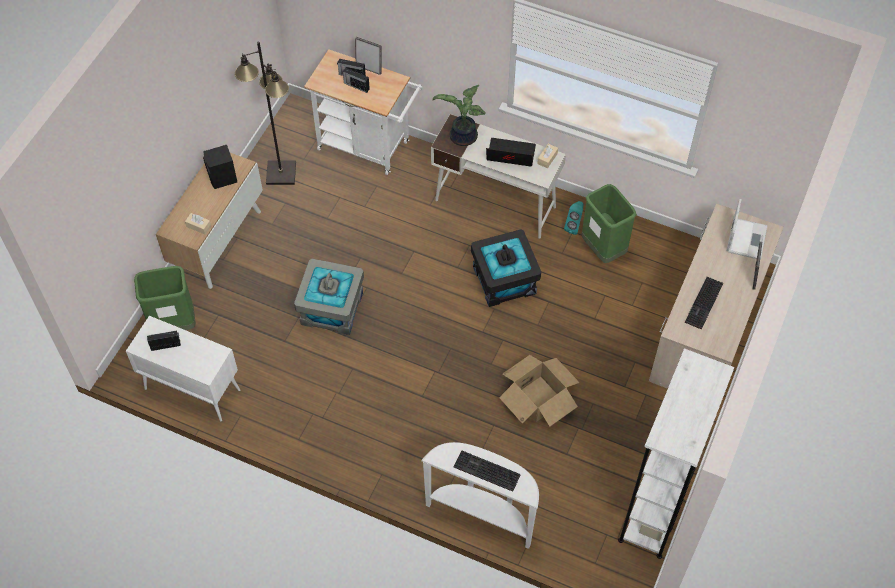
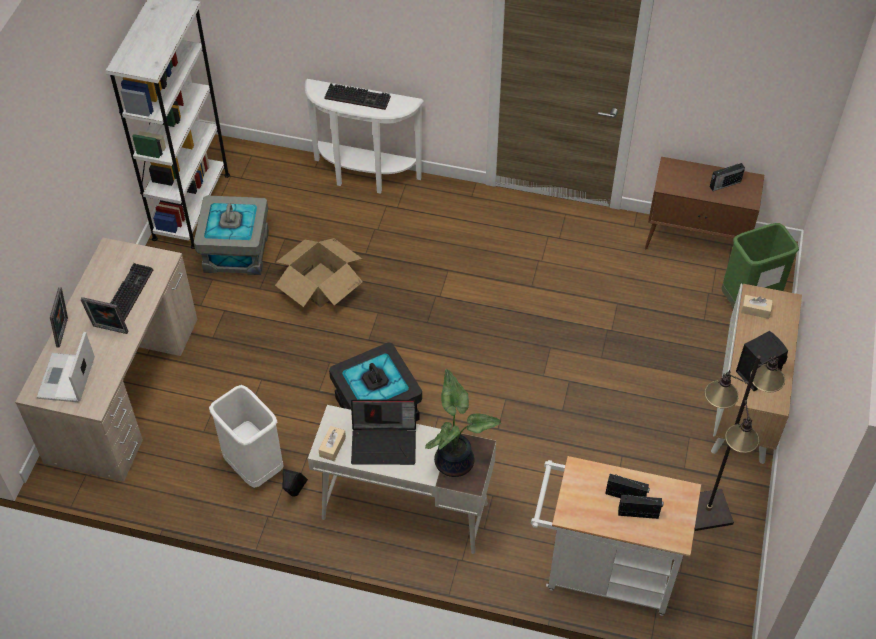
camera: 170 degrees right, 5 degrees down
(191, 389) = (696, 242): white cabinet -> brown cabinet
(331, 308) = (577, 345): grey storage box -> grey storage box (237, 251)
(369, 68) = (617, 529): picture frame -> picture frame (109, 330)
(574, 226) = (294, 494): turquoise speaker -> black speaker
(603, 249) = (254, 468): green trash can -> white trash can

